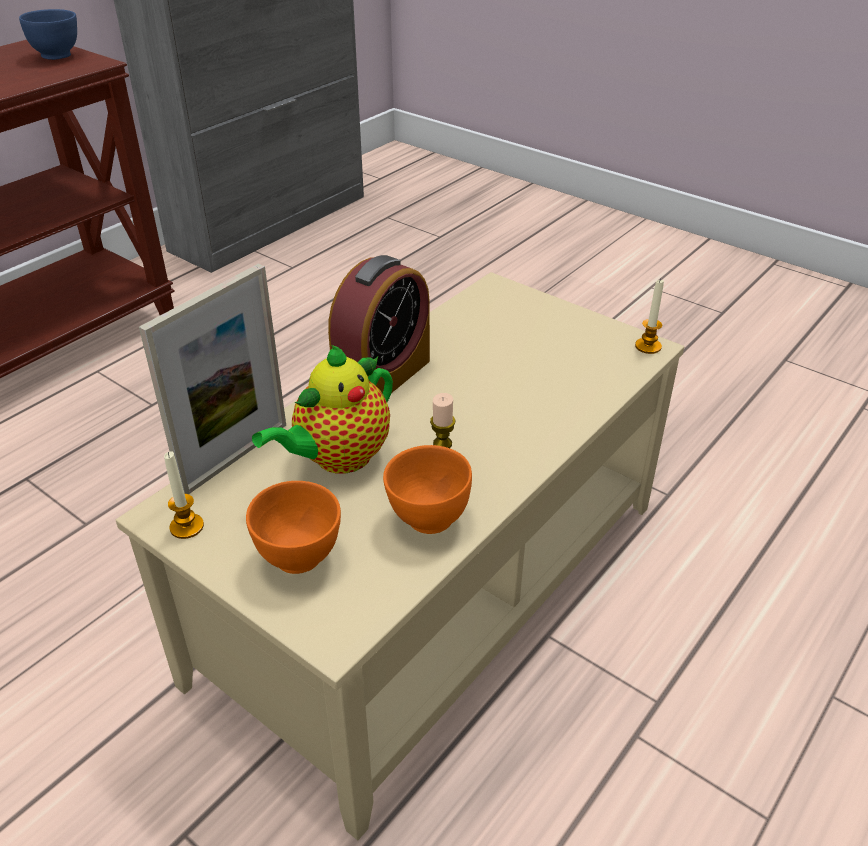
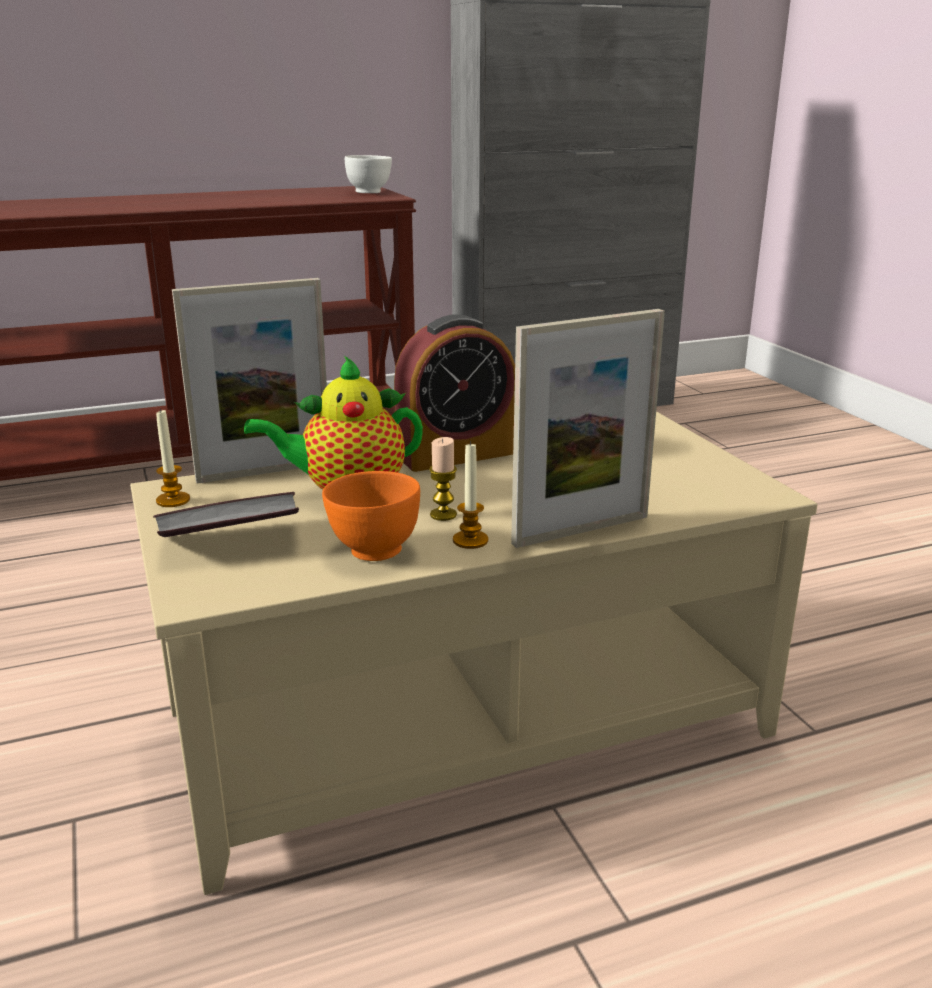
camera: 30 degrees right, 15 degrees down
(57, 56) = (369, 192): blue bowl -> white bowl
(299, 558) = (231, 542): orange bowl -> book
(558, 434) = (581, 530): none -> picture frame
(648, 346) = (769, 493): candle -> candle (470, 540)

